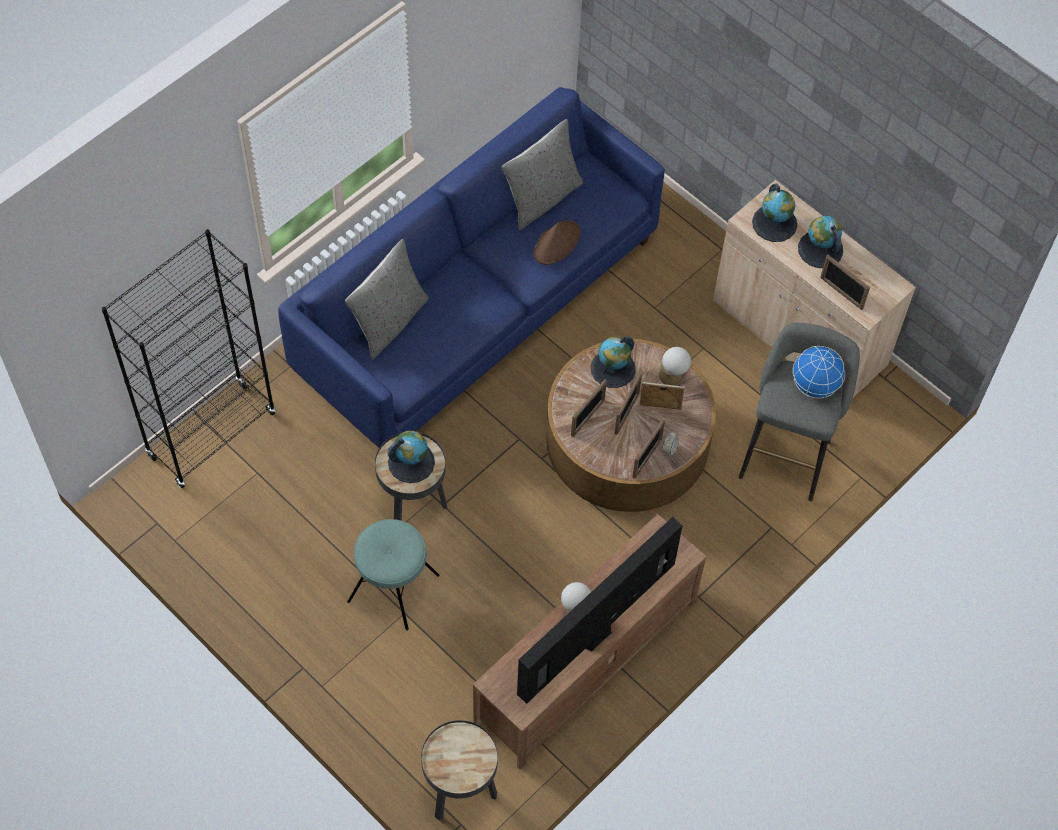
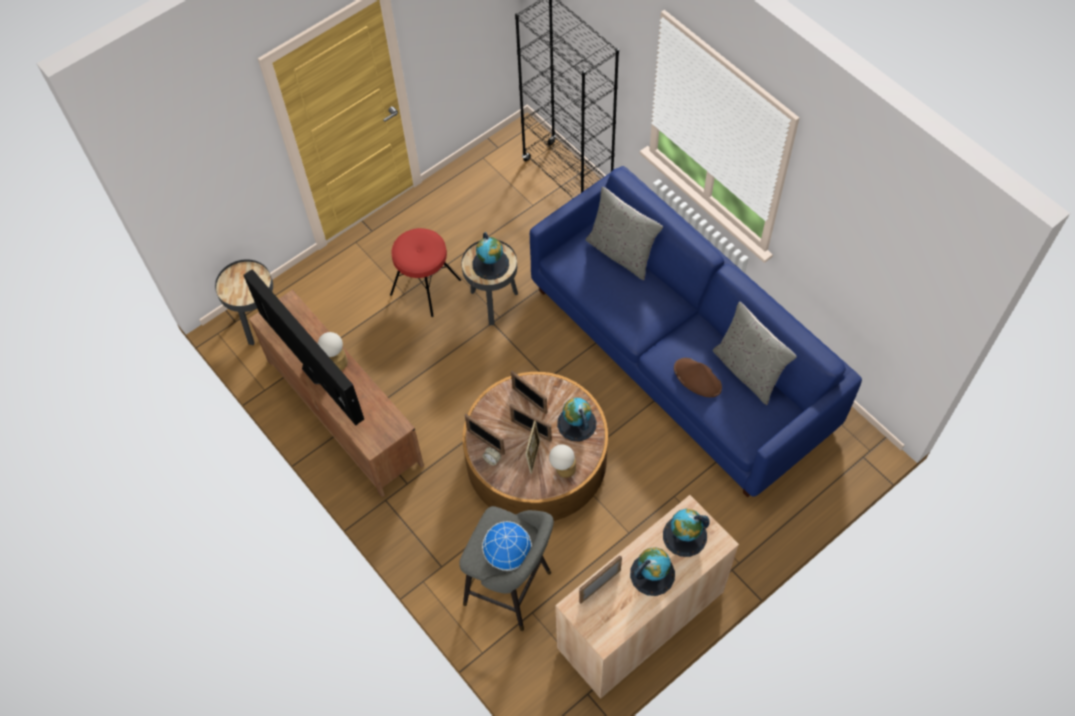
camera: 100 degrees right, 0 degrees up
(393, 588) = (425, 287): turquoise stool -> red stool

